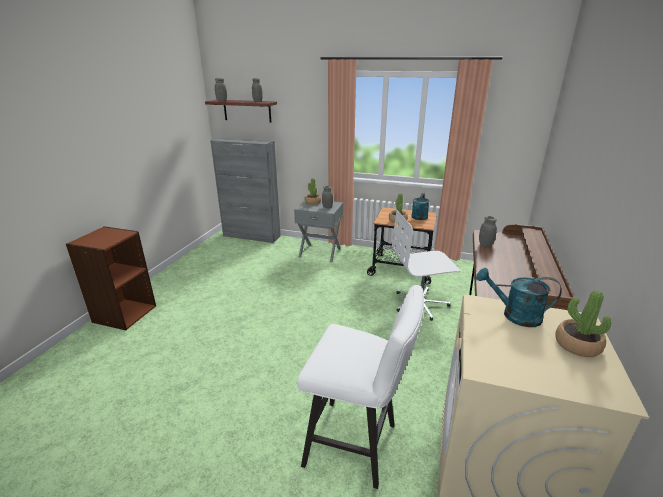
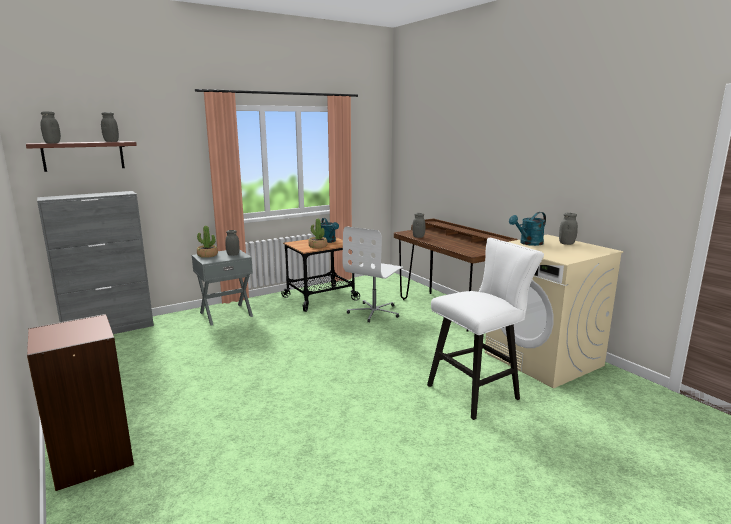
camera: 50 degrees left, 10 degrees down
(577, 345) = (566, 243): potted plant -> grey jar

